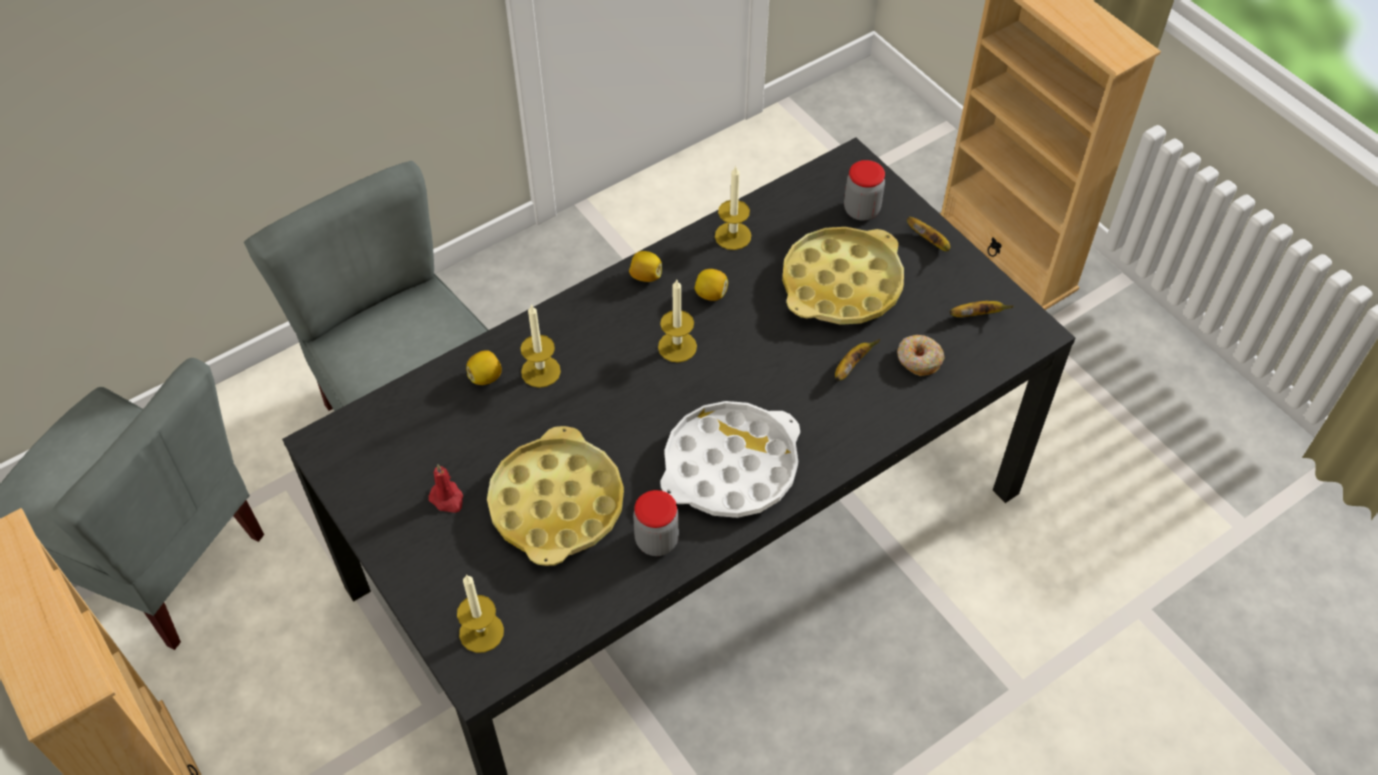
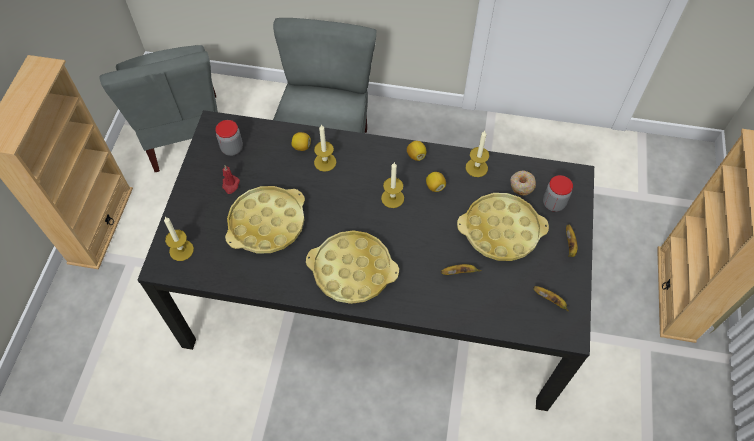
camera: 45 degrees right, 5 degrees up
(656, 540) = (286, 274): jar -> jar (232, 148)
(730, 466) = (352, 270): white tray -> yellow tray
(918, 360) = (494, 297): donut -> donut (521, 185)

